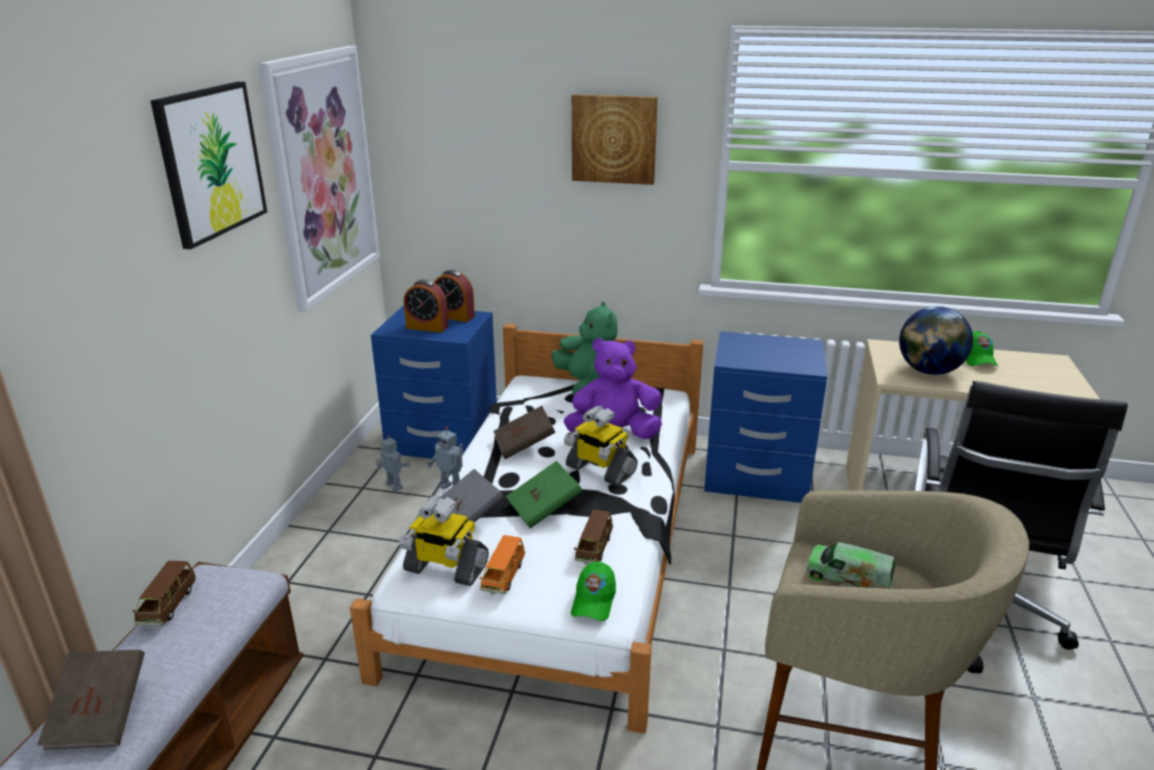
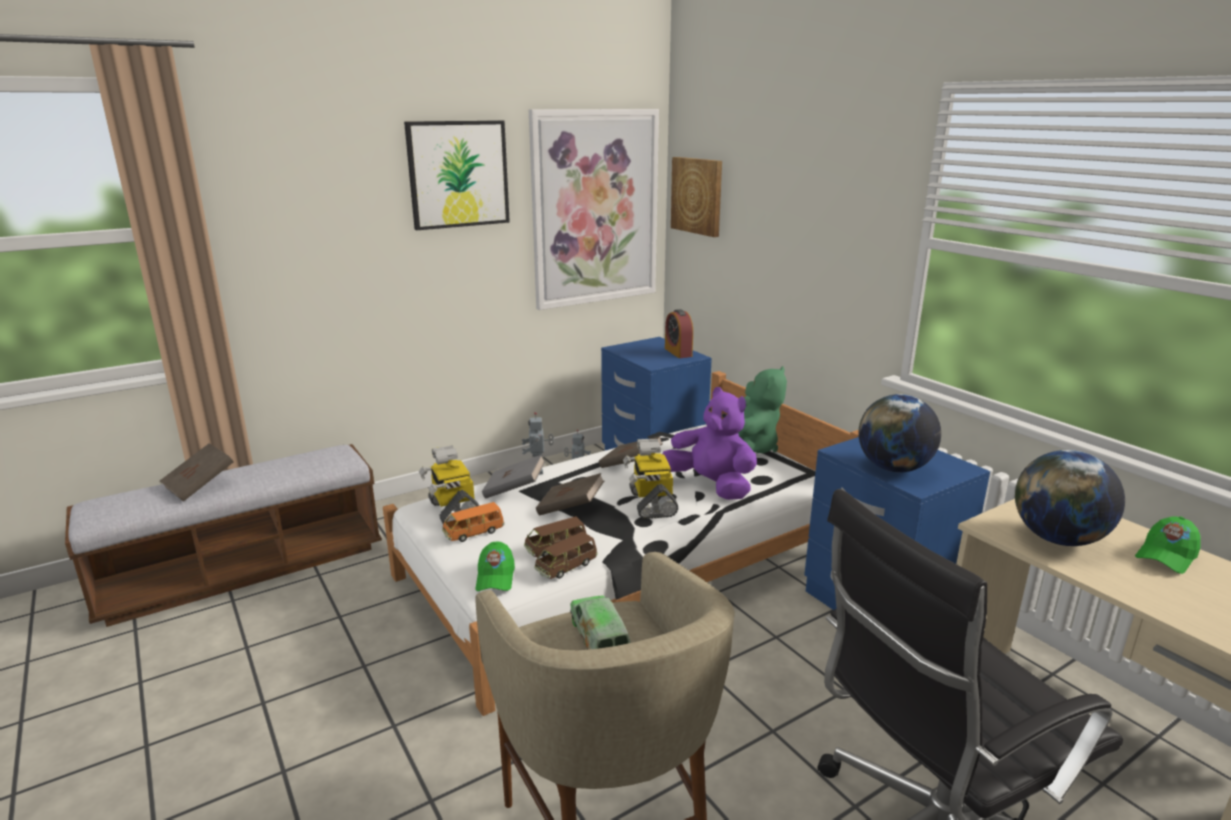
camera: 45 degrees right, 5 degrees down
(168, 605) = (300, 454): brown toy car -> brown toy car (566, 567)
(427, 327) = (645, 353): alarm clock -> none
(544, 508) = (570, 508): green book -> brown book
(593, 601) = (495, 577): green cap -> green cap turned 60 degrees counterclockwise
(614, 139) = (830, 204): picture -> picture (697, 196)
(778, 361) = (893, 468): none -> globe

